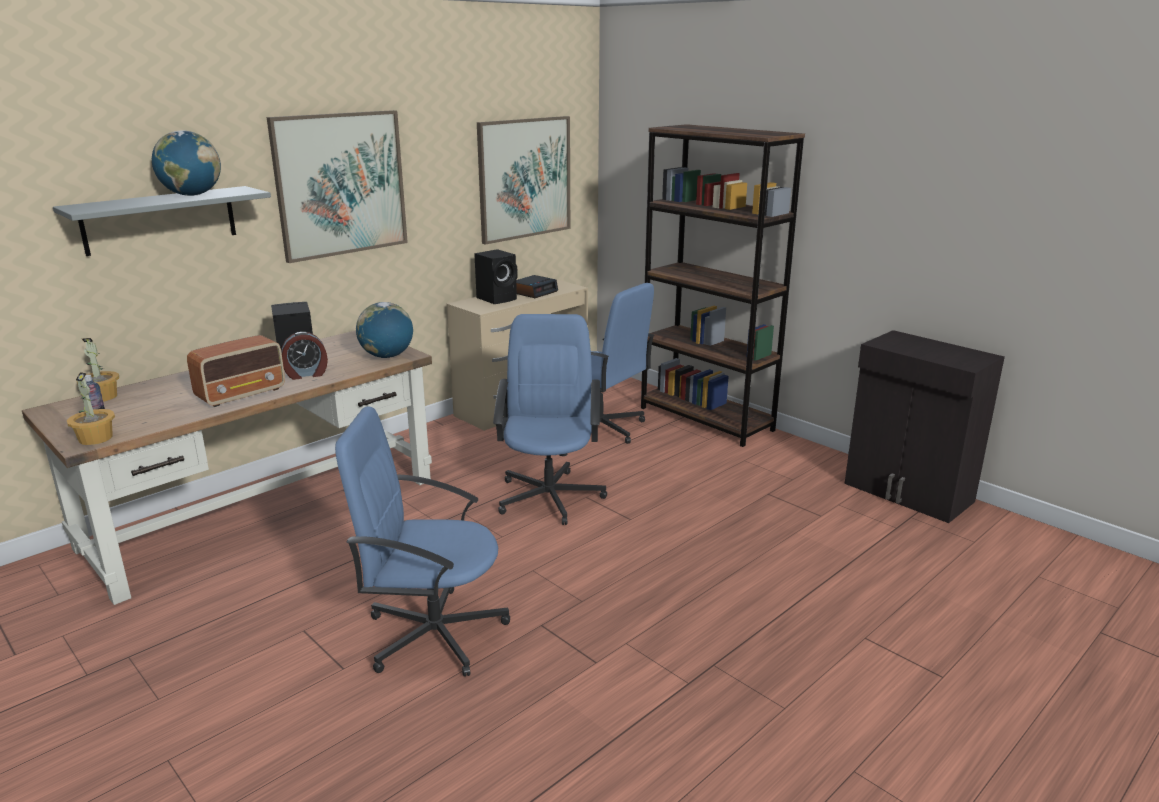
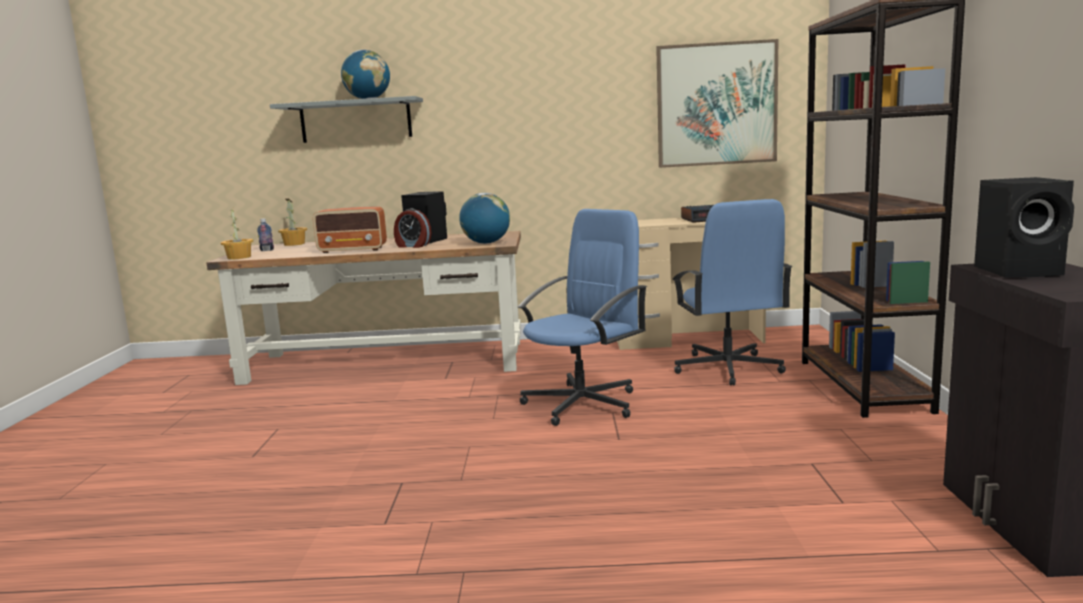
camera: 45 degrees right, 10 degrees down
(340, 184) = (507, 101): picture -> none
(433, 633) = (331, 458): blue office chair -> none
(498, 299) = (660, 221): black speaker -> black speaker (1021, 271)

